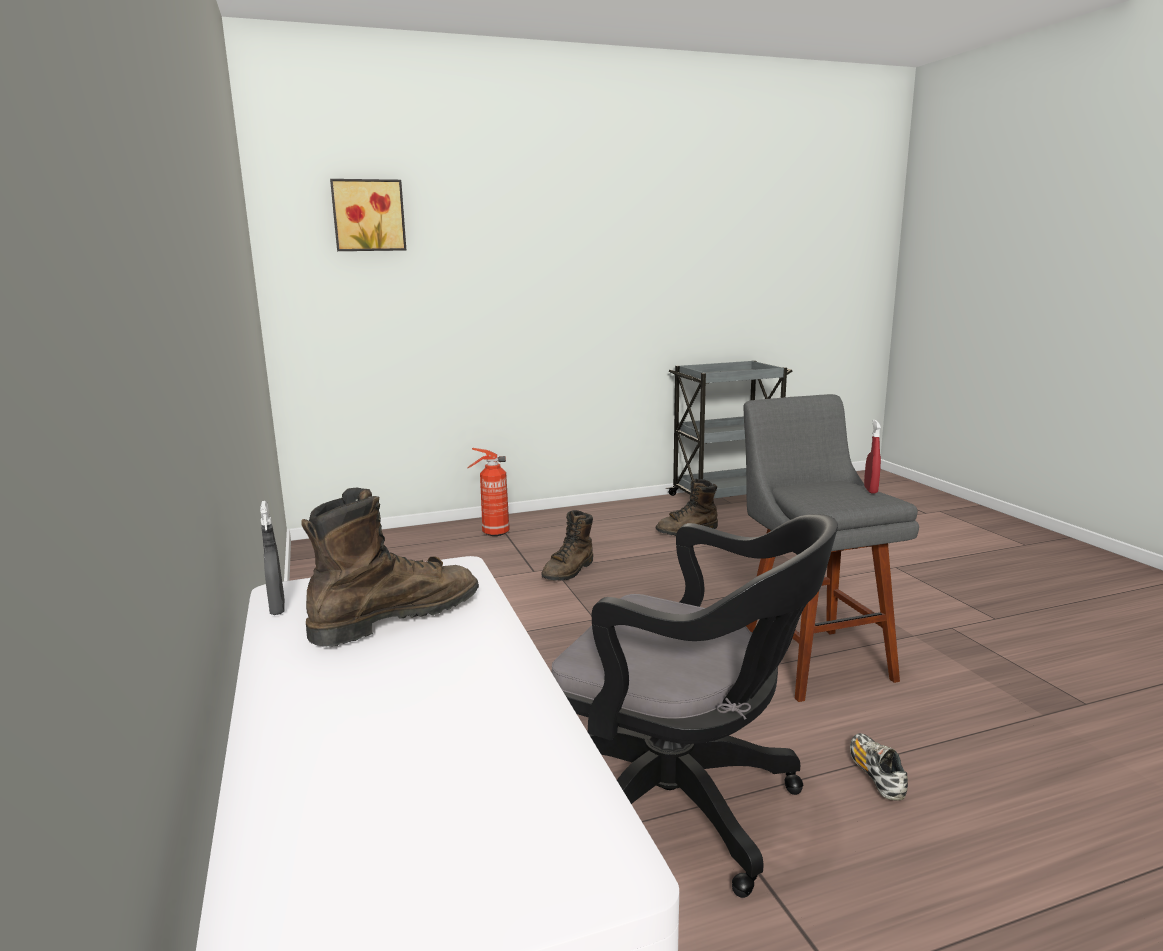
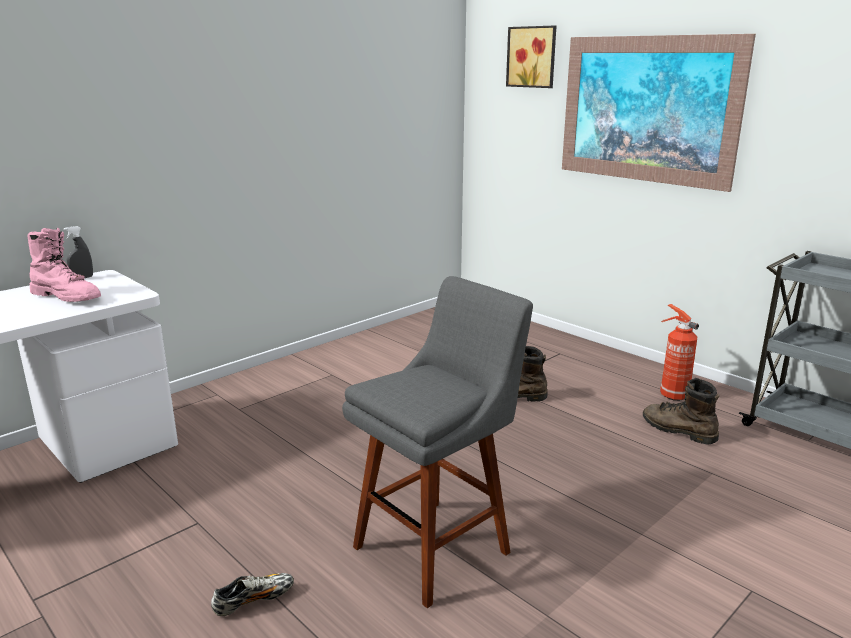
camera: 65 degrees right, 5 degrees up
(396, 618) = (67, 297): brown boot -> pink boot
(494, 533) = (552, 350): fire extinguisher -> fire extinguisher (672, 395)
(522, 266) = (647, 110): none -> picture
(683, 806) = (193, 513): black office chair -> none
(870, 490) = (441, 402): red spray bottle -> none

